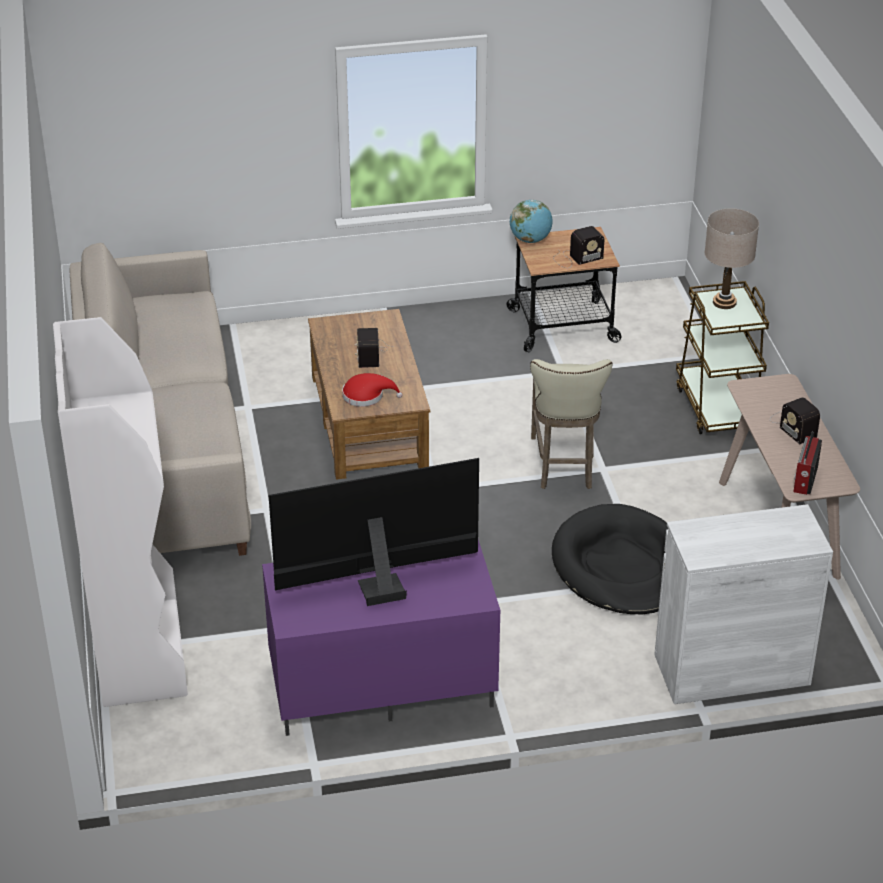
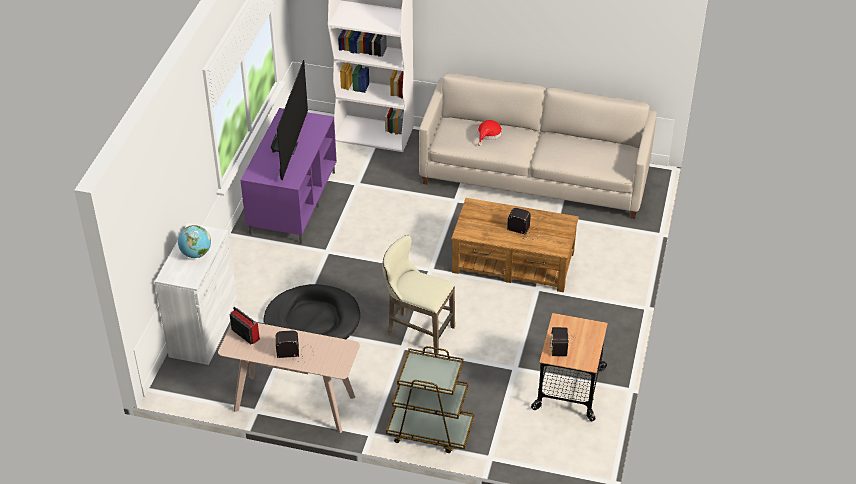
camera: 115 degrees right, 5 degrees up
(366, 396) = (480, 216): red hat -> red hat (488, 134)
(530, 240) = (596, 328): globe -> globe (196, 254)
(724, 302) = (439, 374): beige table lamp -> none

